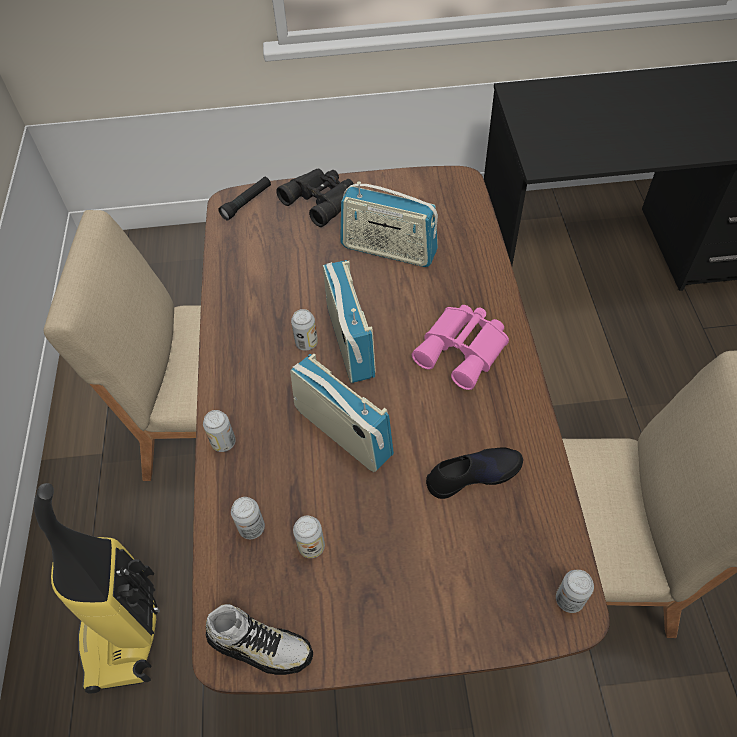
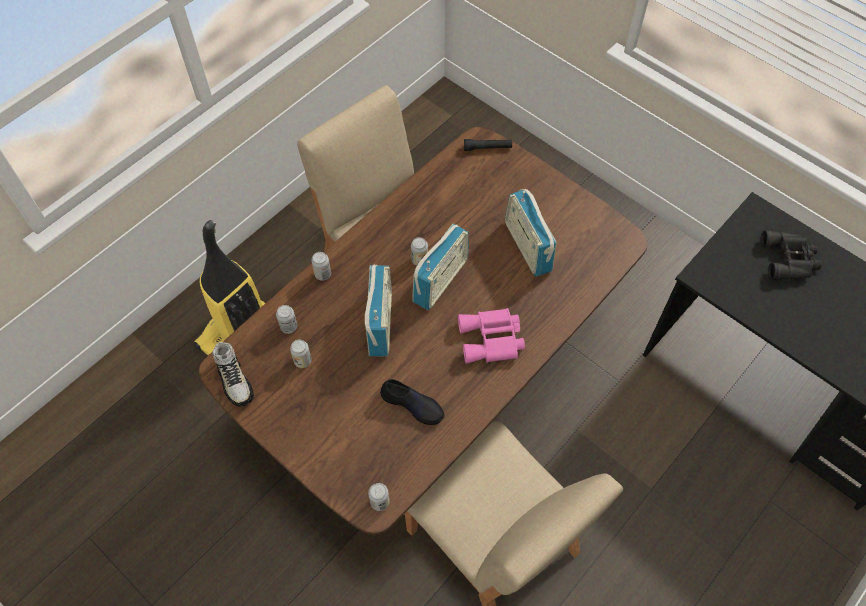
camera: 45 degrees right, 5 degrees up
(322, 199) = (531, 181): black binoculars -> black binoculars (790, 259)

